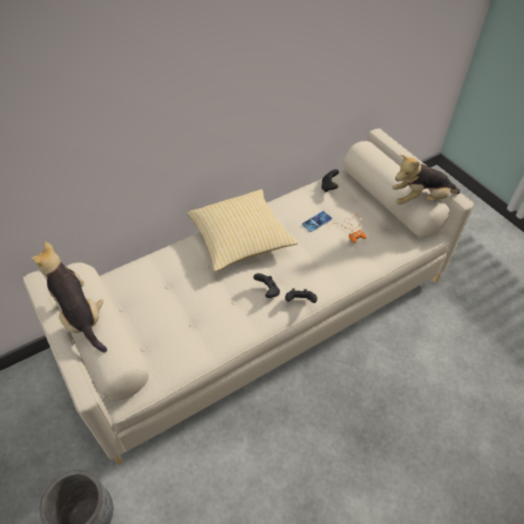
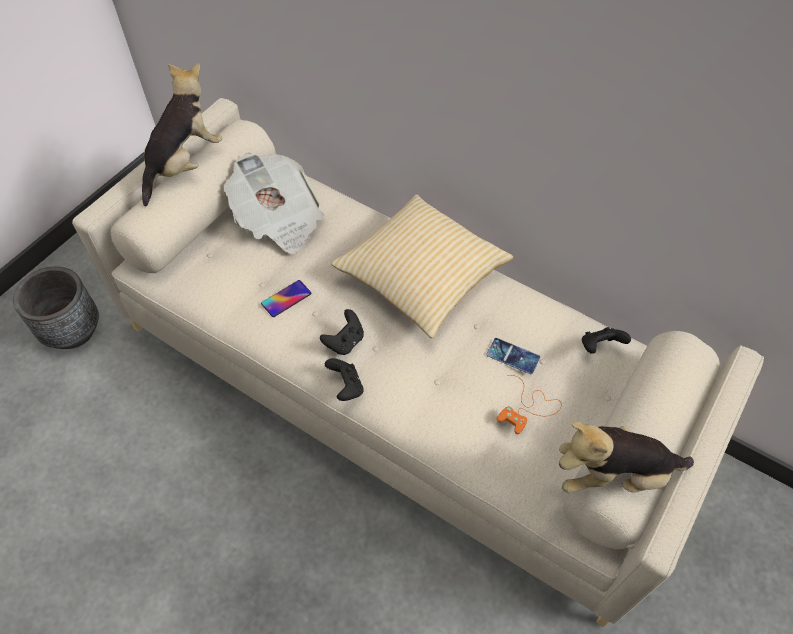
camera: 65 degrees right, 5 degrees up
(144, 295) = (278, 220): none -> newspaper
(216, 311) = (286, 298): none -> phone
(420, 200) = (612, 474): plush toy -> plush toy turned 60 degrees counterclockwise

